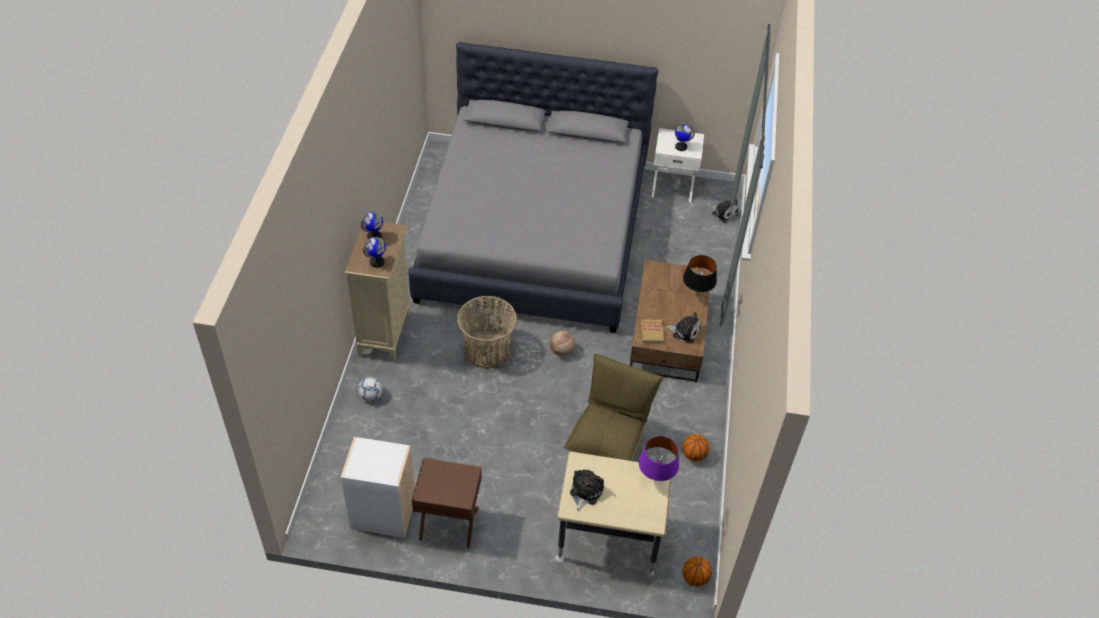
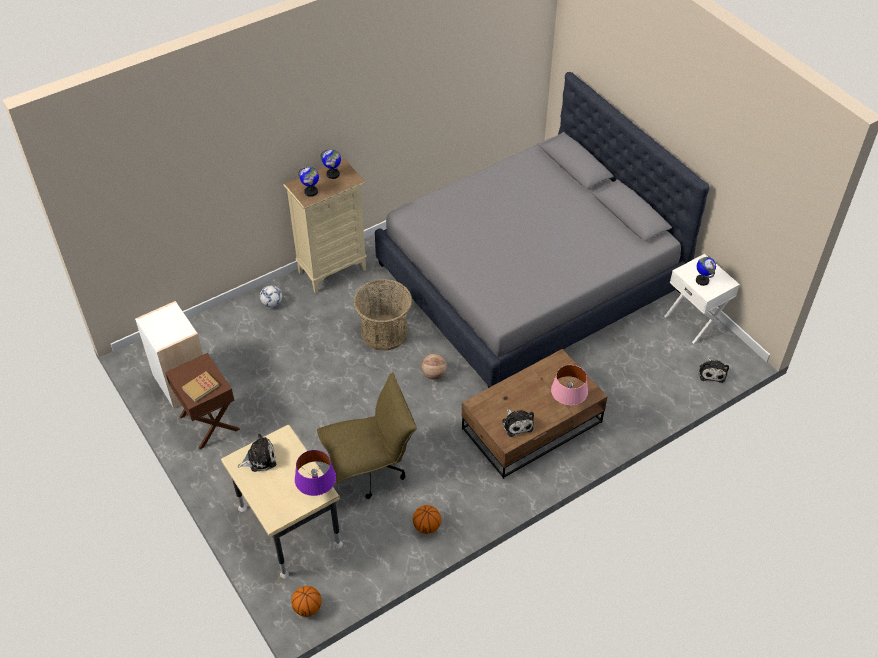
camera: 50 degrees right, 0 degrees up
(652, 332) = (491, 404): book -> book (200, 387)
(696, 294) = (567, 405): black table lamp -> pink table lamp

